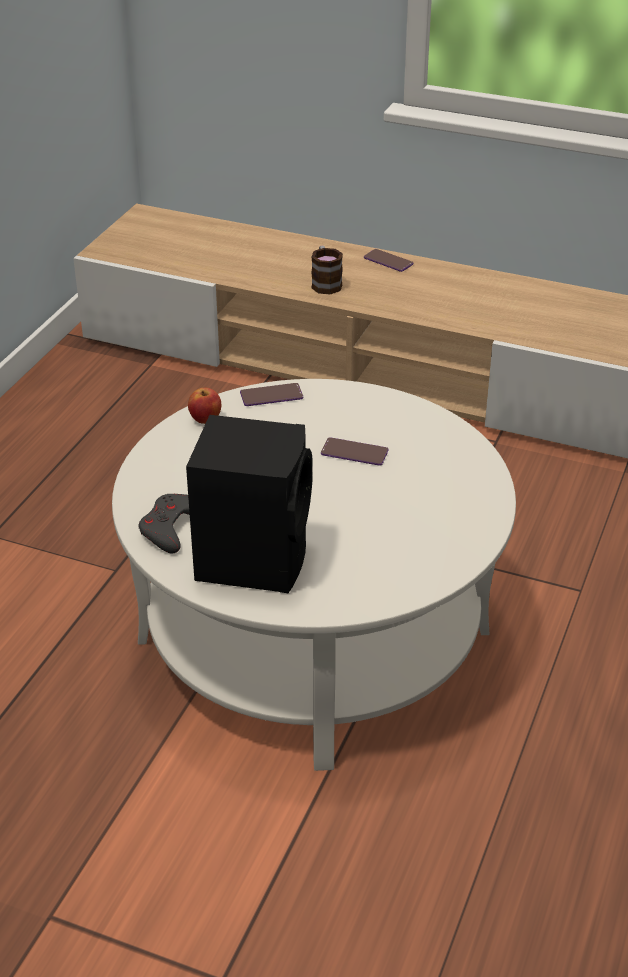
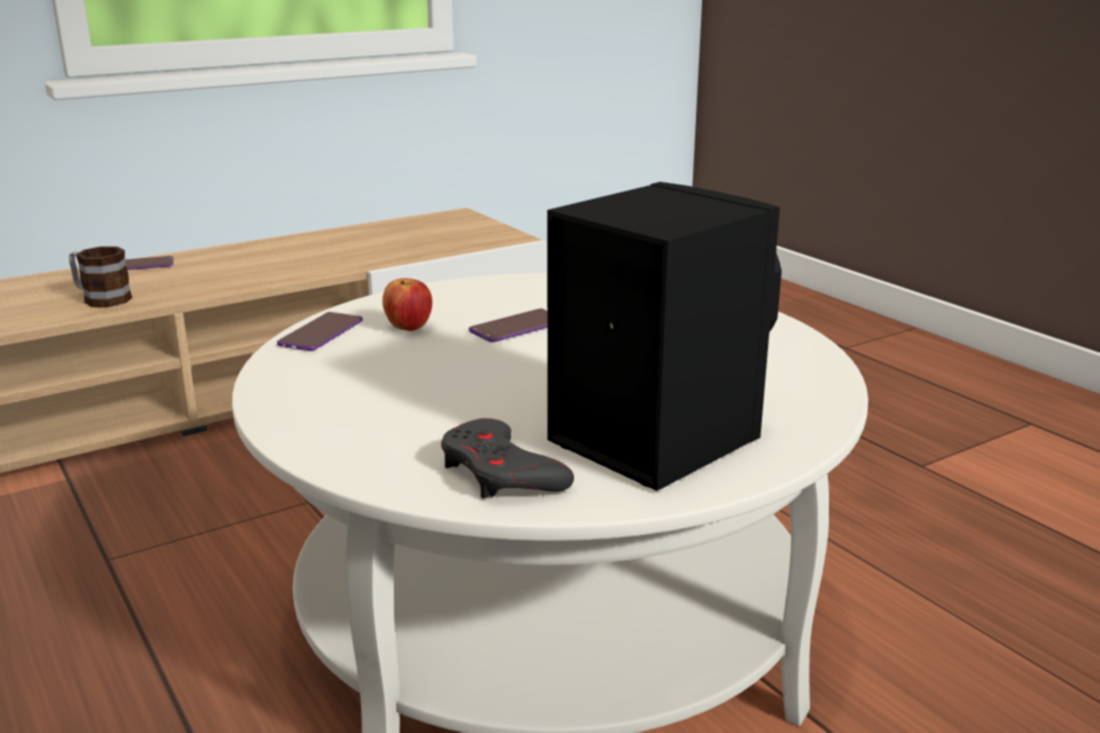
camera: 55 degrees left, 15 degrees down
(206, 419) = (291, 380): apple -> apple (408, 327)

